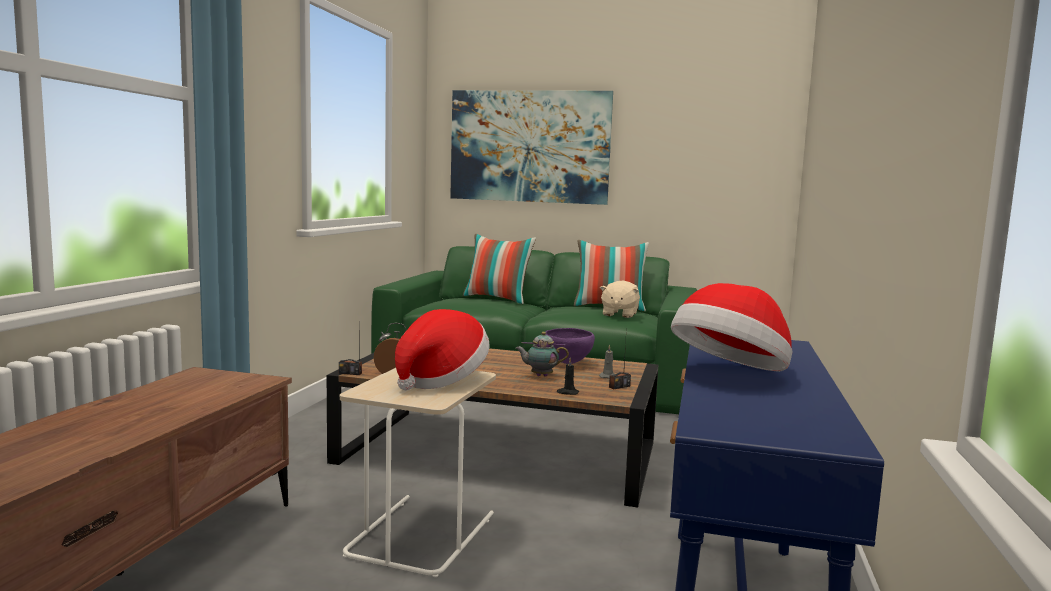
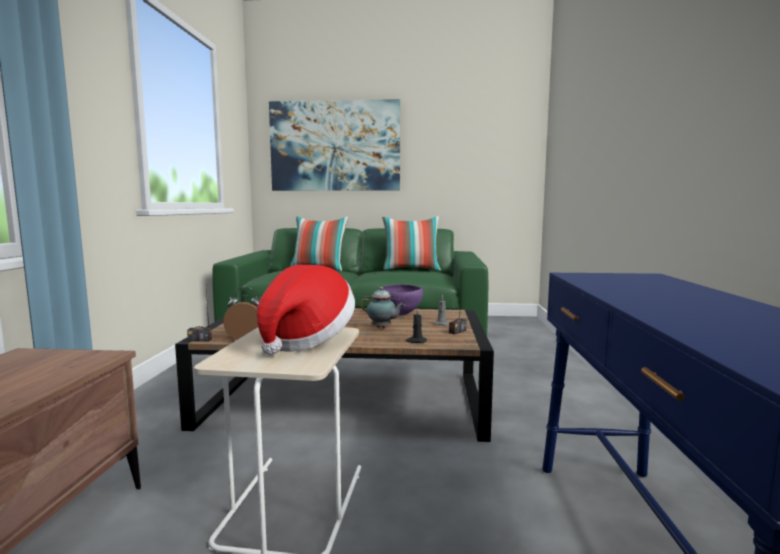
camera: 10 degrees left, 0 degrees up
(540, 376) = (382, 328): teapot -> teapot turned 150 degrees counterclockwise
(619, 314) = (424, 273): beige plush toy -> none
(731, 375) = (667, 306): hat -> none

